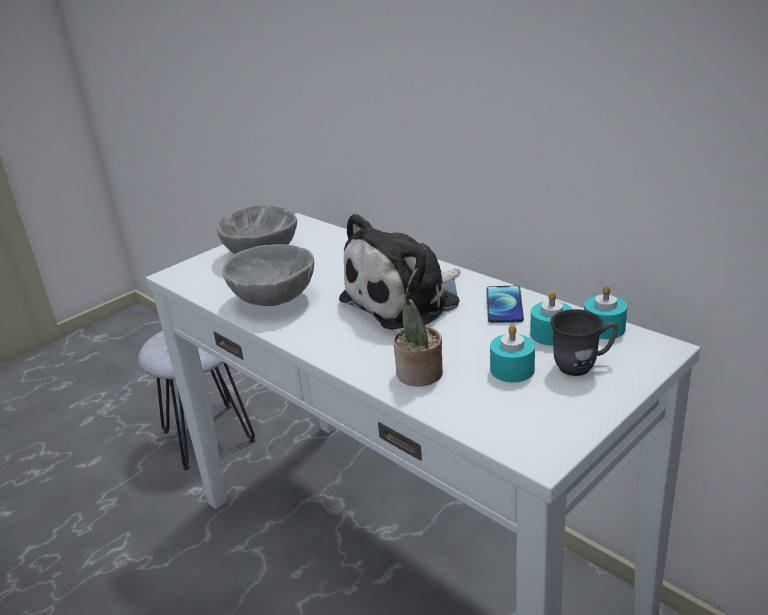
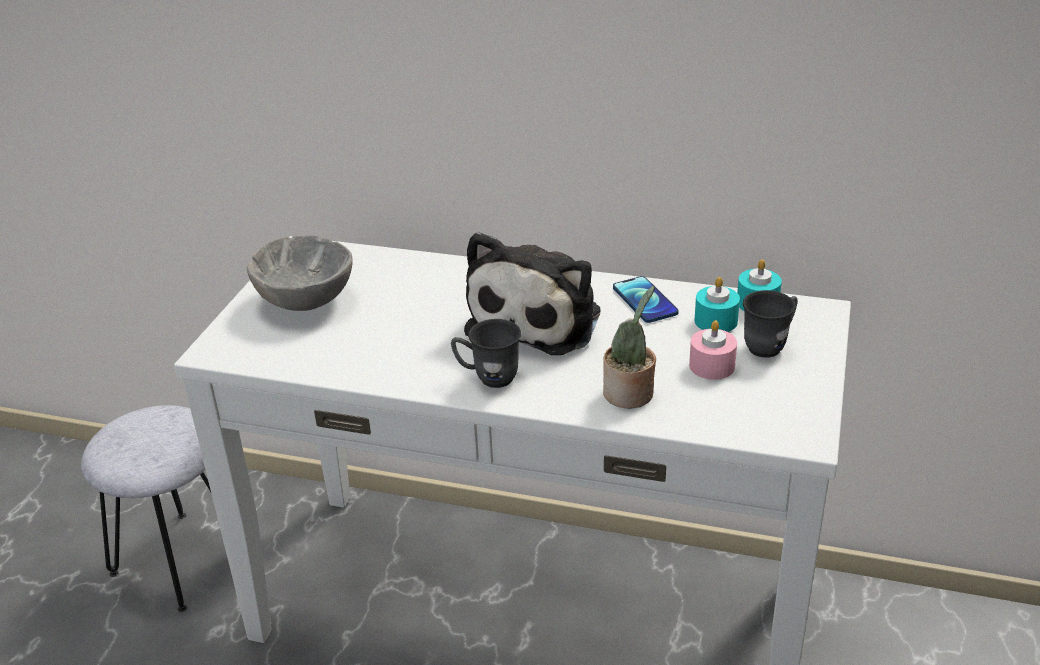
camera: 30 degrees left, 5 degrees up
(276, 300) = (386, 353): grey bowl -> none
(326, 333) = (487, 377): none -> grey mug
(512, 369) = (712, 366): turquoise candle -> pink candle

